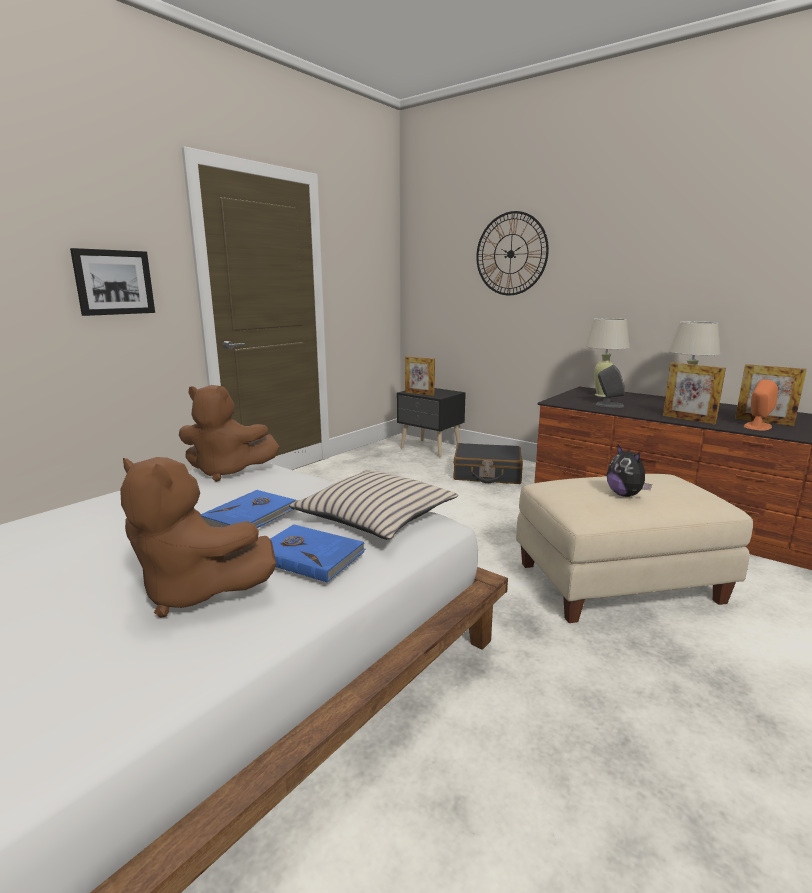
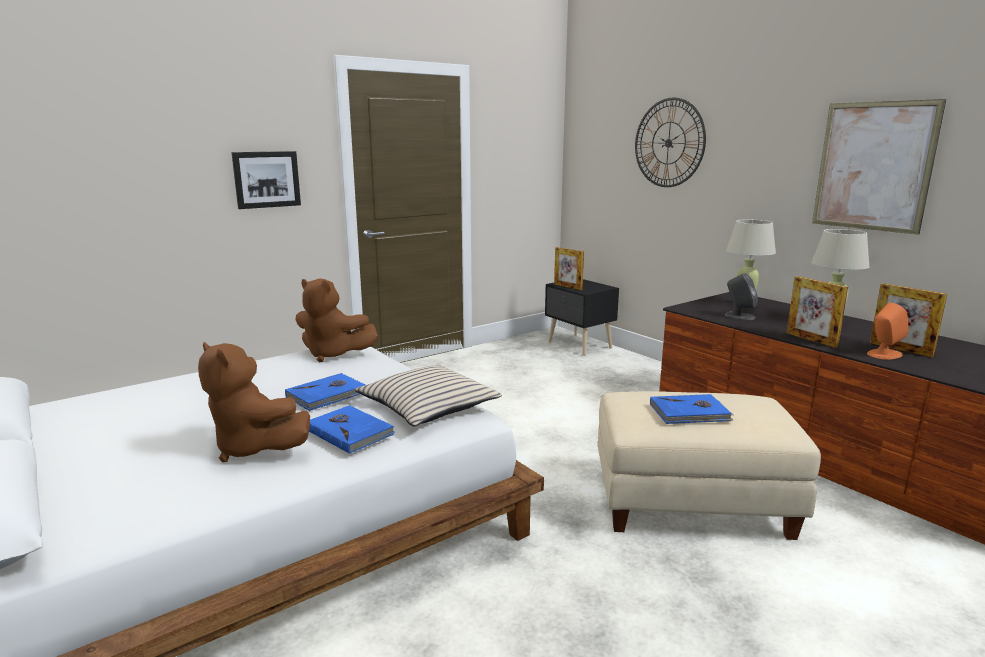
camera: 15 degrees right, 0 degrees up
(487, 474) = (624, 378): black suitcase -> none
(625, 495) = (690, 413): plush toy -> blue book
(711, 265) = (873, 166): none -> picture

